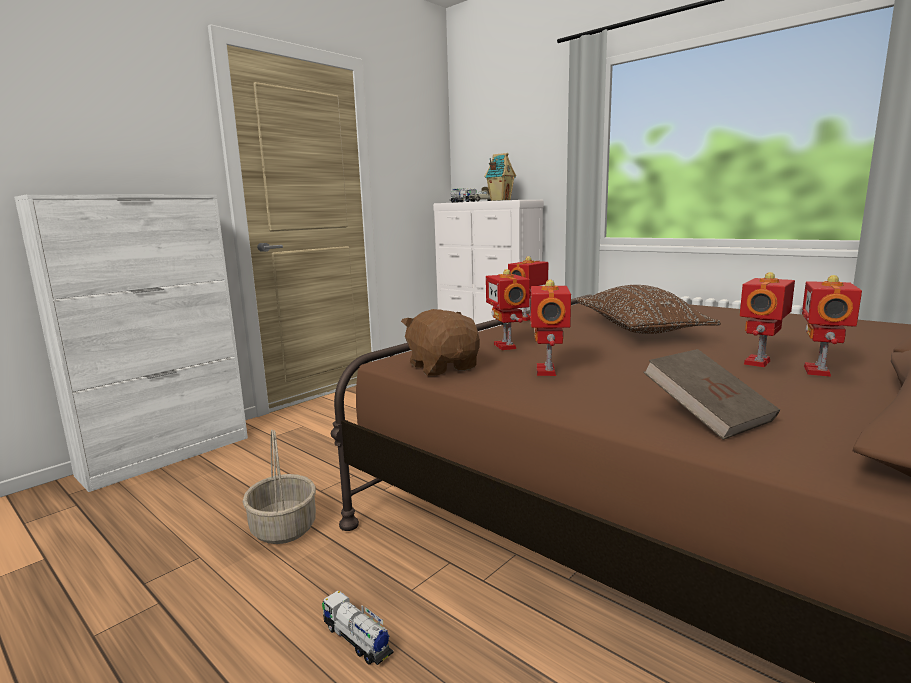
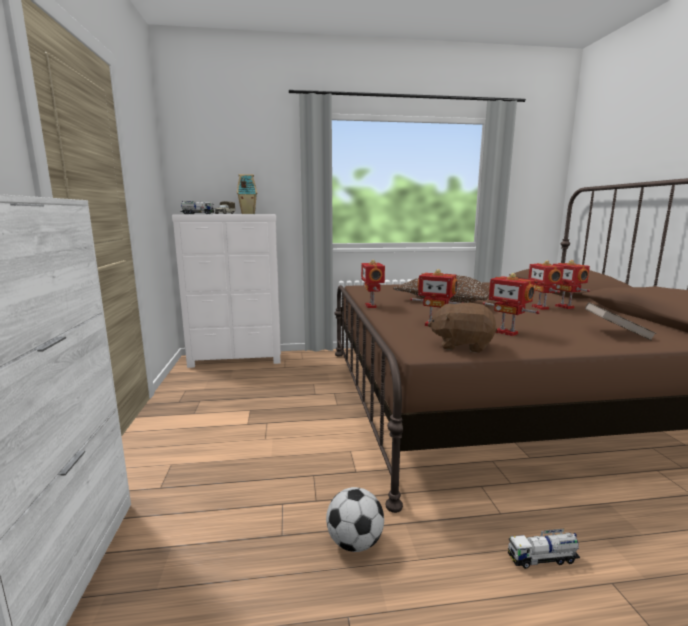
camera: 50 degrees left, 0 degrees up
(283, 527) = (354, 542): basket -> football

